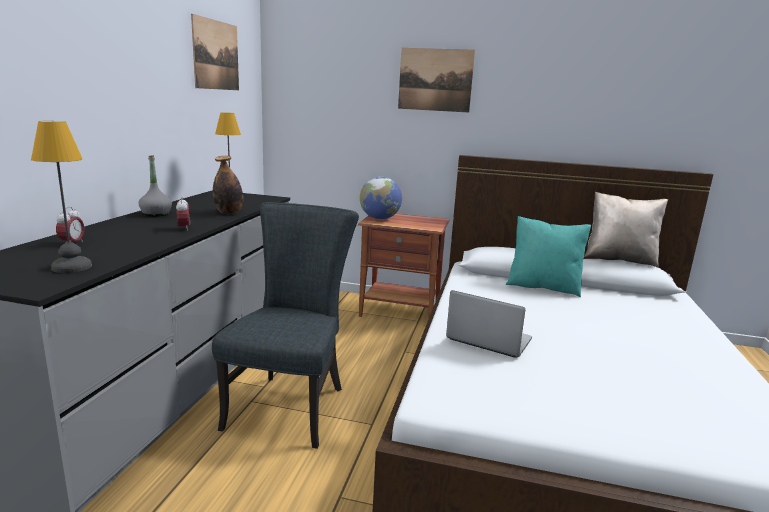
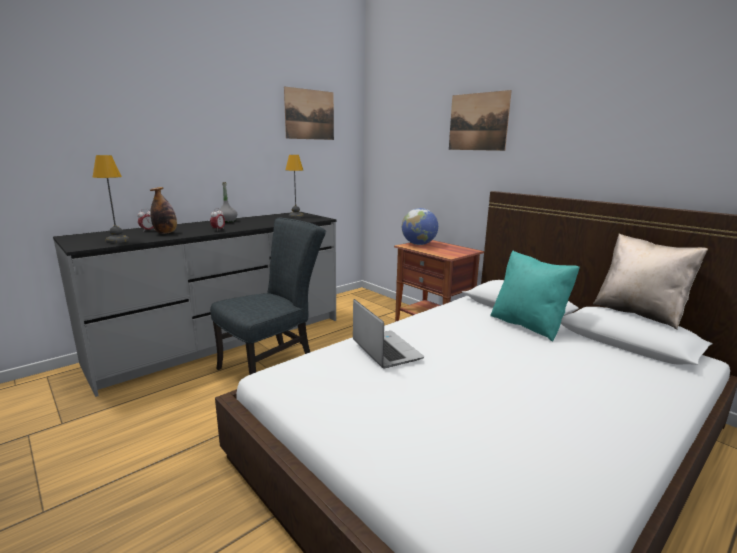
camera: 35 degrees right, 0 degrees up
(229, 213) = (268, 224): bottle -> bottle (166, 233)

